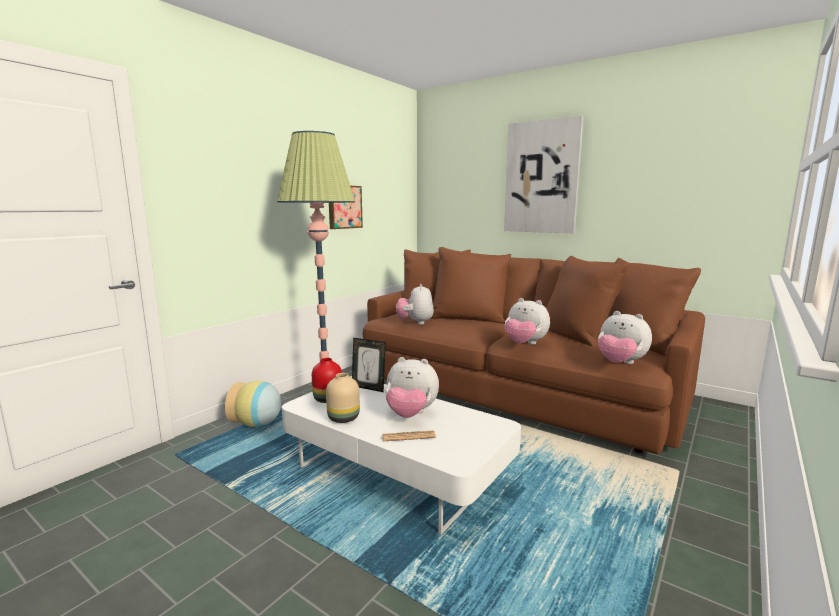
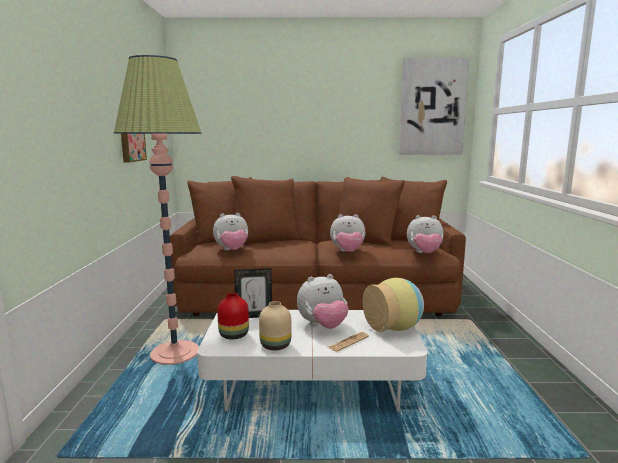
camera: 35 degrees left, 0 degrees up
(258, 424) = (119, 391): vase -> vase (395, 328)
(415, 322) = (232, 250): plush toy -> plush toy turned 75 degrees counterclockwise
(542, 177) = (303, 111): picture -> picture (432, 107)

